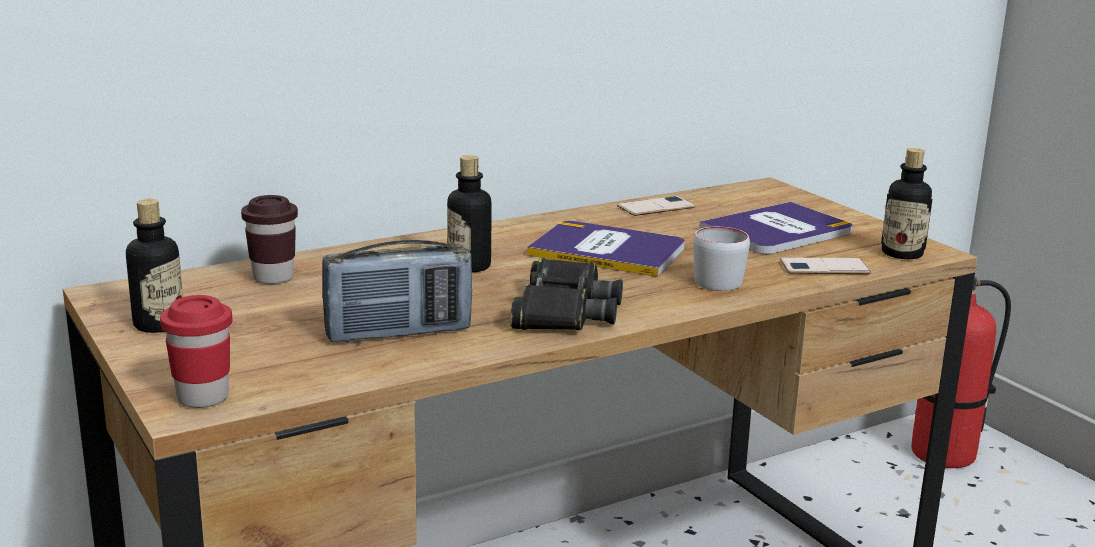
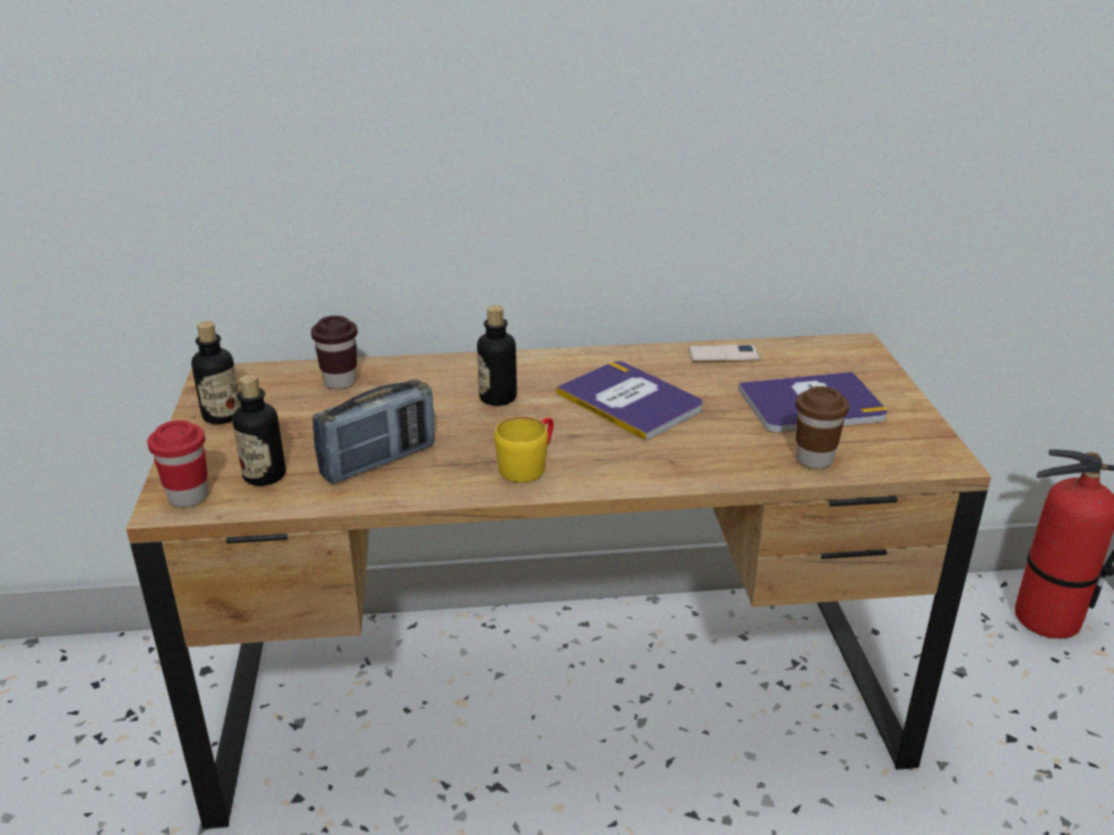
camera: 25 degrees right, 10 degrees up
(398, 333) = (378, 461): radio -> radio turned 45 degrees counterclockwise
(564, 311) = (528, 465): black binoculars -> yellow mug
(720, 278) = (700, 454): grey mug -> none
(824, 267) = (814, 460): phone -> brown cup
(902, 253) = (911, 457): bottle -> bottle (264, 475)

